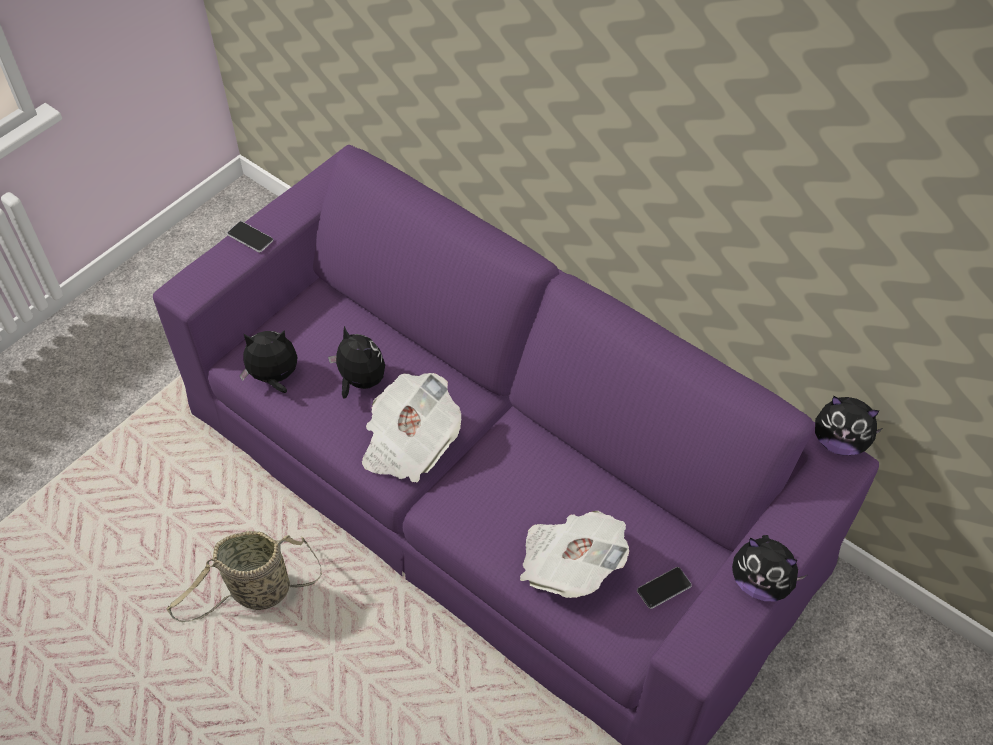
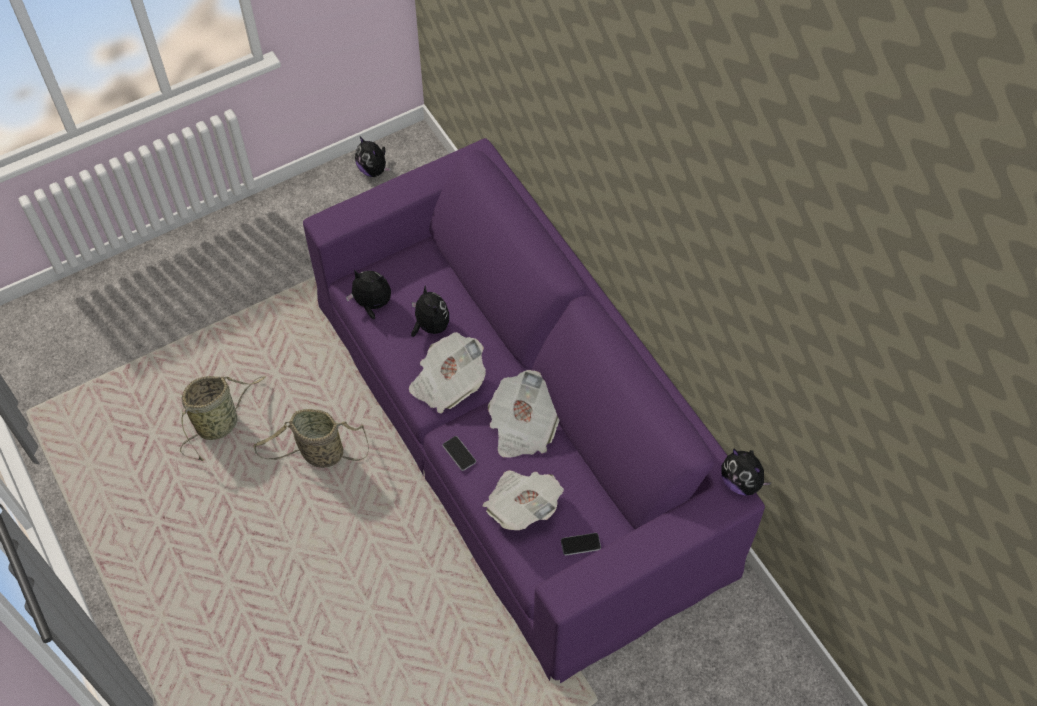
camera: 20 degrees right, 5 degrees up
(110, 595) = (220, 423): none -> basket
(250, 237) = (385, 196): phone -> phone (459, 453)
(527, 466) = (523, 426): none -> newspaper
(760, 582) = (633, 561): plush toy -> plush toy (374, 170)

